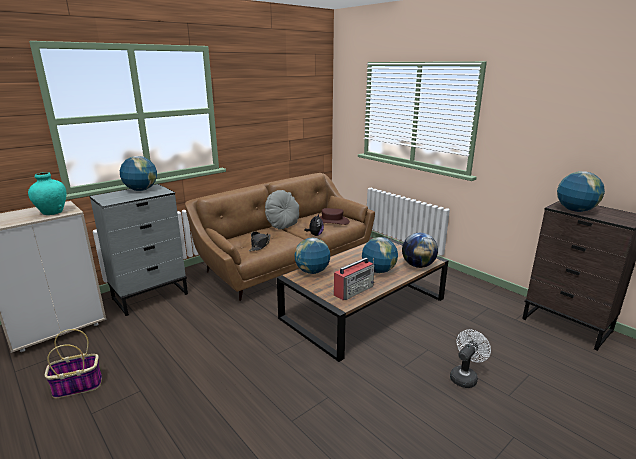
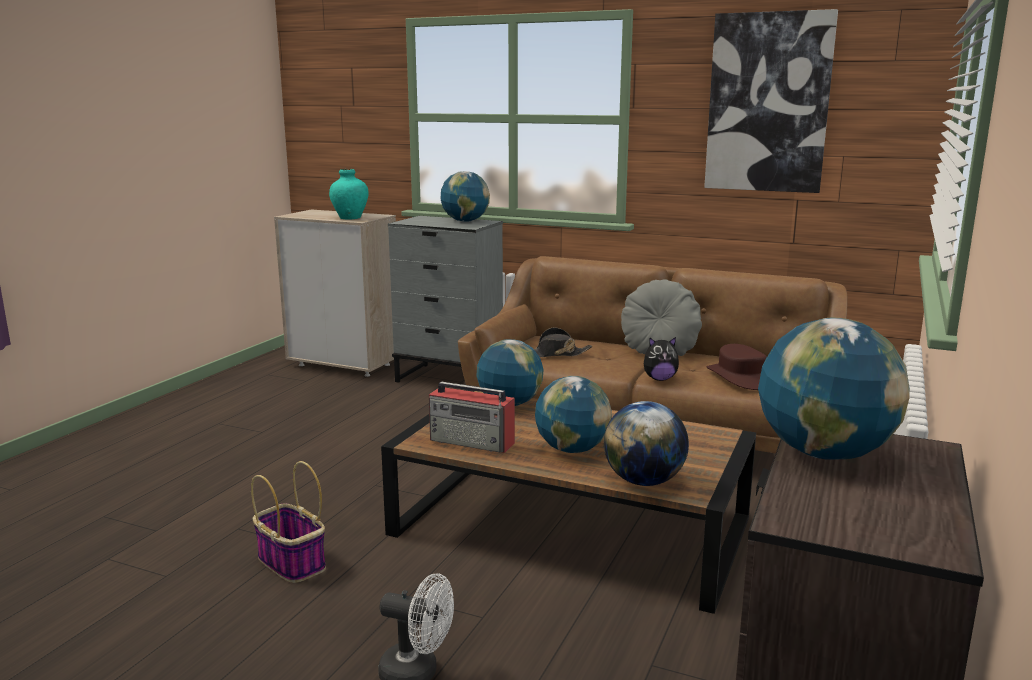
camera: 65 degrees right, 5 degrees down
(76, 386) = (256, 404): basket -> basket (290, 562)
(275, 96) = (768, 103): none -> picture

